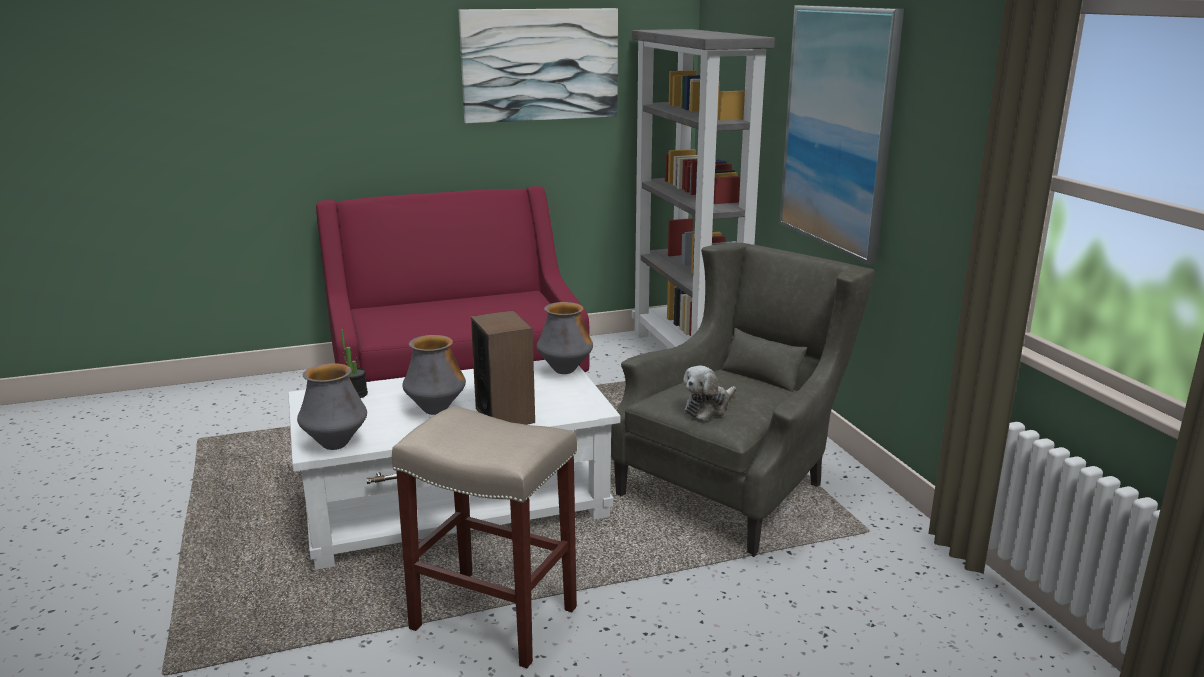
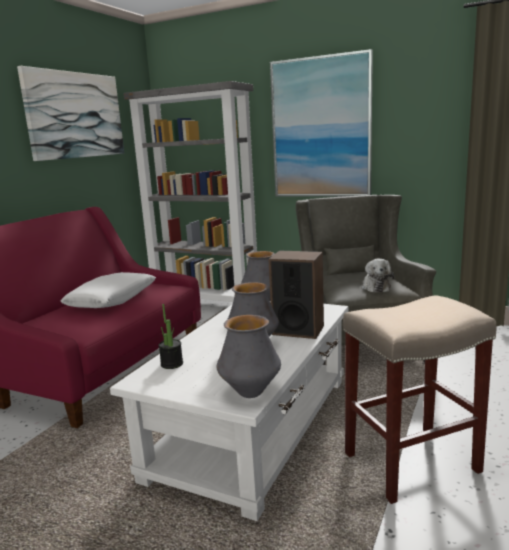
camera: 45 degrees left, 5 degrees down
(471, 310) = (112, 299): none -> white pillow

